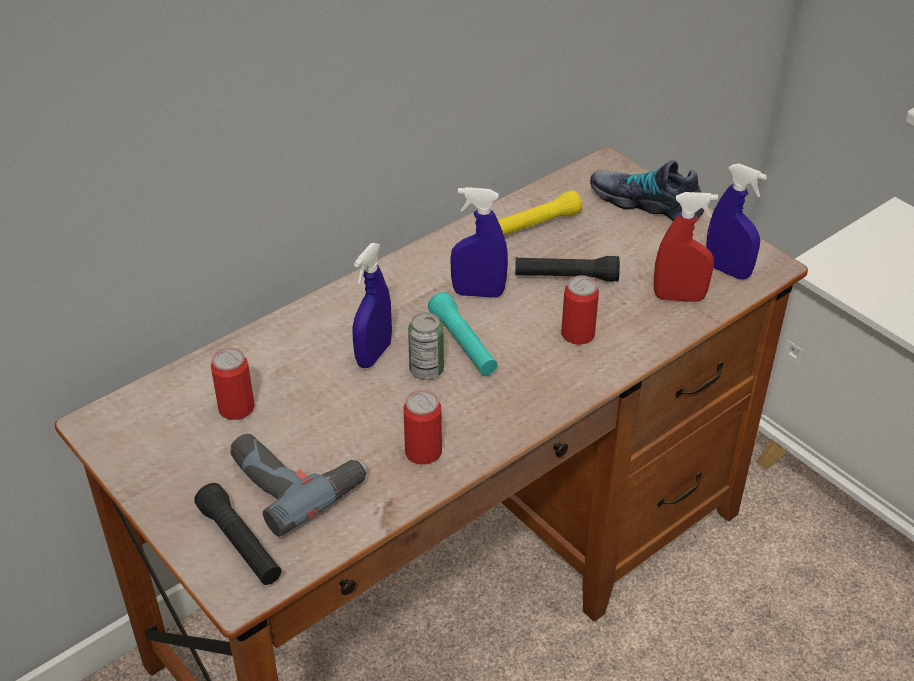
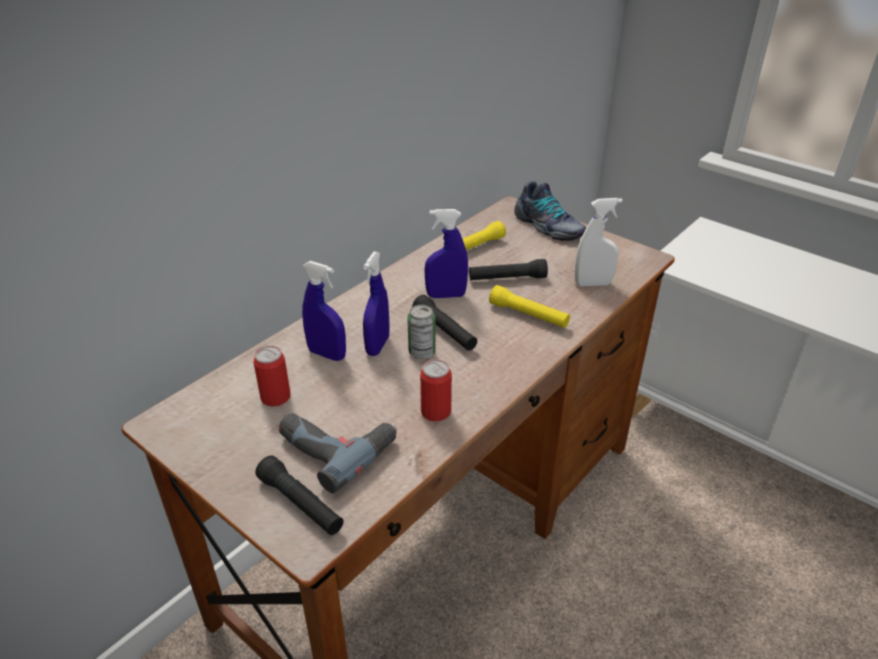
camera: 10 degrees left, 5 degrees down
(463, 344) = (444, 331): turquoise flashlight -> black flashlight
(578, 334) = (528, 315): can -> yellow flashlight
(646, 203) = (548, 227): shoe -> shoe turned 150 degrees counterclockwise
(679, 297) = (593, 283): red spray bottle -> white spray bottle
(727, 270) = (620, 263): blue spray bottle -> blue spray bottle (327, 354)

